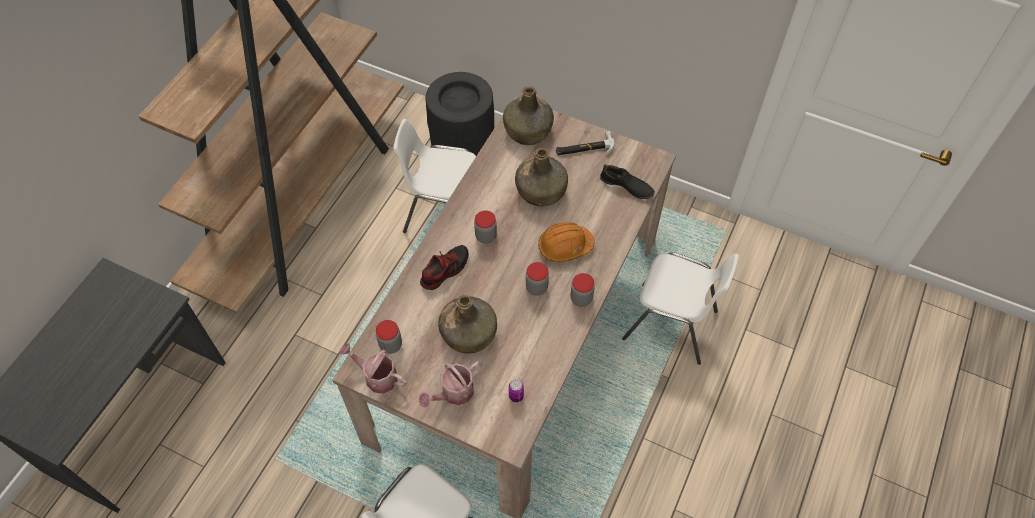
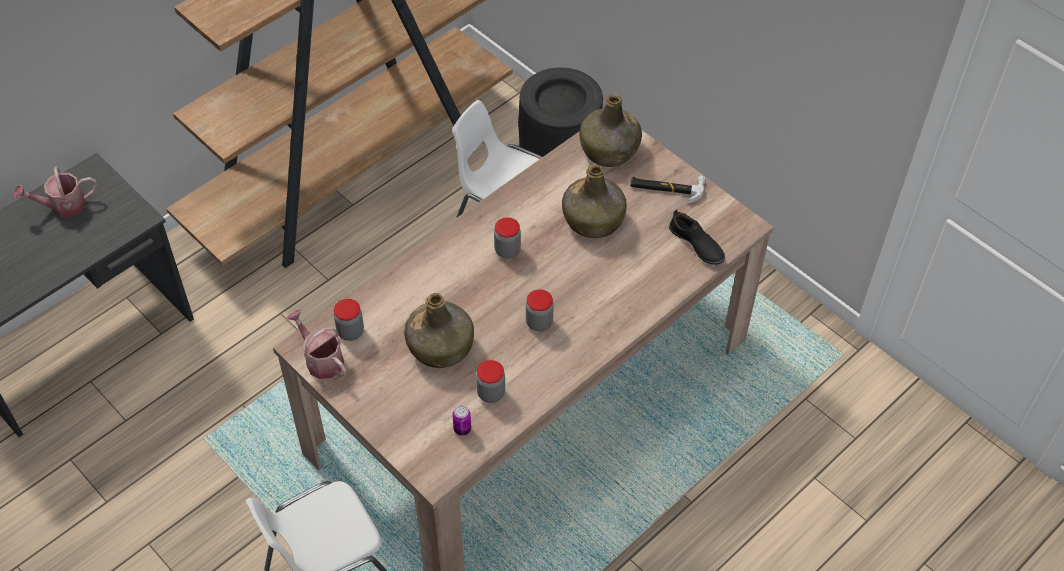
camera: 20 degrees right, 5 degrees down
(444, 270) = (445, 272): shoe -> none
(453, 393) = (395, 404): watering can -> watering can (63, 206)
(565, 246) = (592, 288): orange hard hat -> none
(581, 298) = (584, 350): jar -> jar (491, 393)
(671, 325) = (722, 443): white chair -> none

